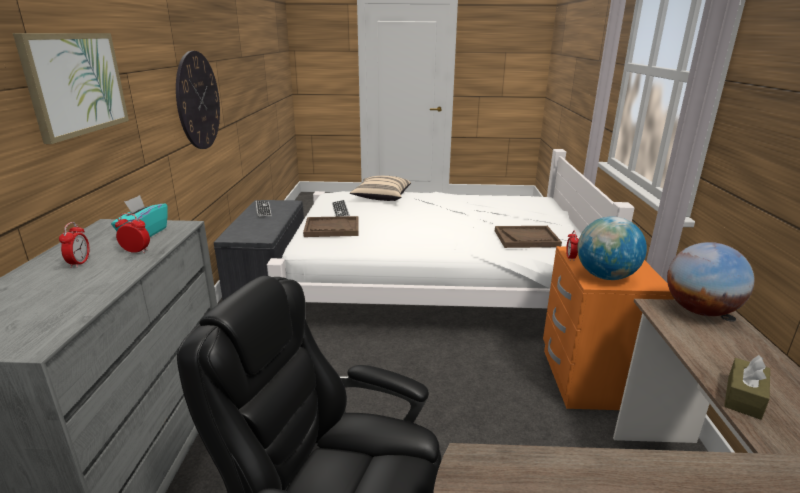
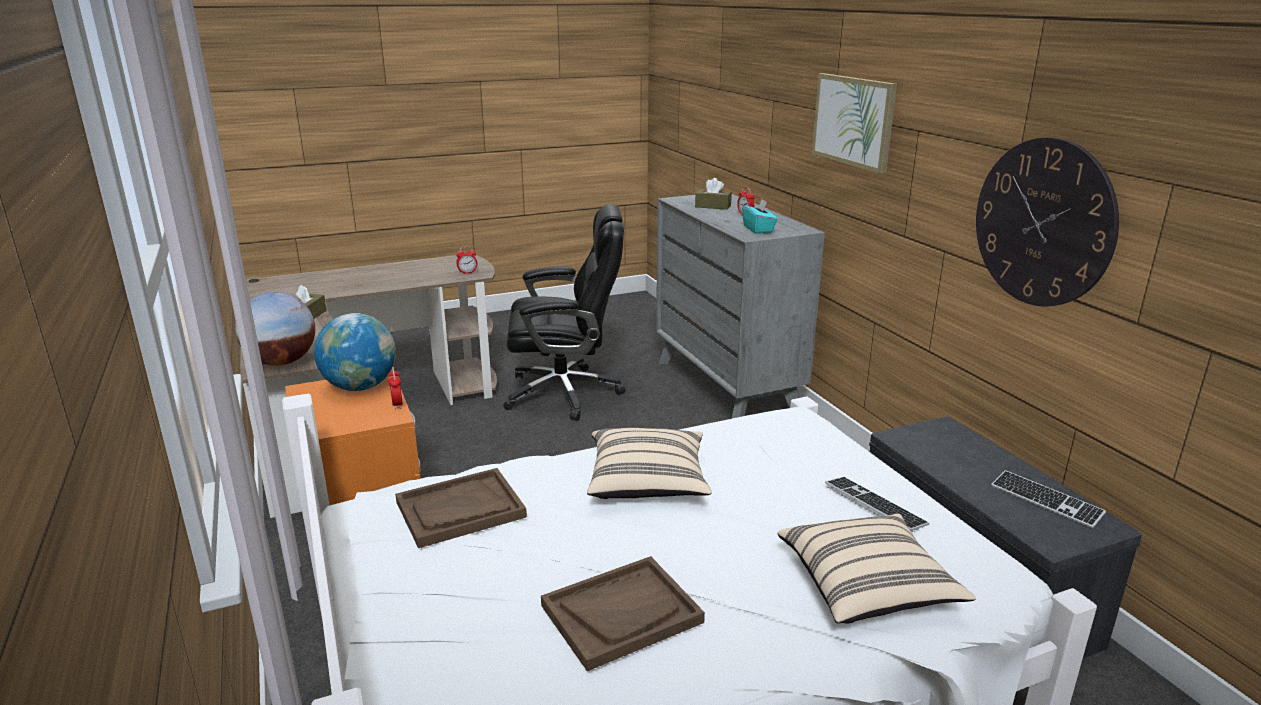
camera: 155 degrees right, 0 degrees up
(48, 298) = (713, 206): none -> brown tissue box
(136, 251) = (731, 223): alarm clock -> alarm clock (467, 273)
(332, 228) = (809, 451): brown tray -> brown tray (621, 614)
(426, 234) = (647, 483): none -> beige pillow

